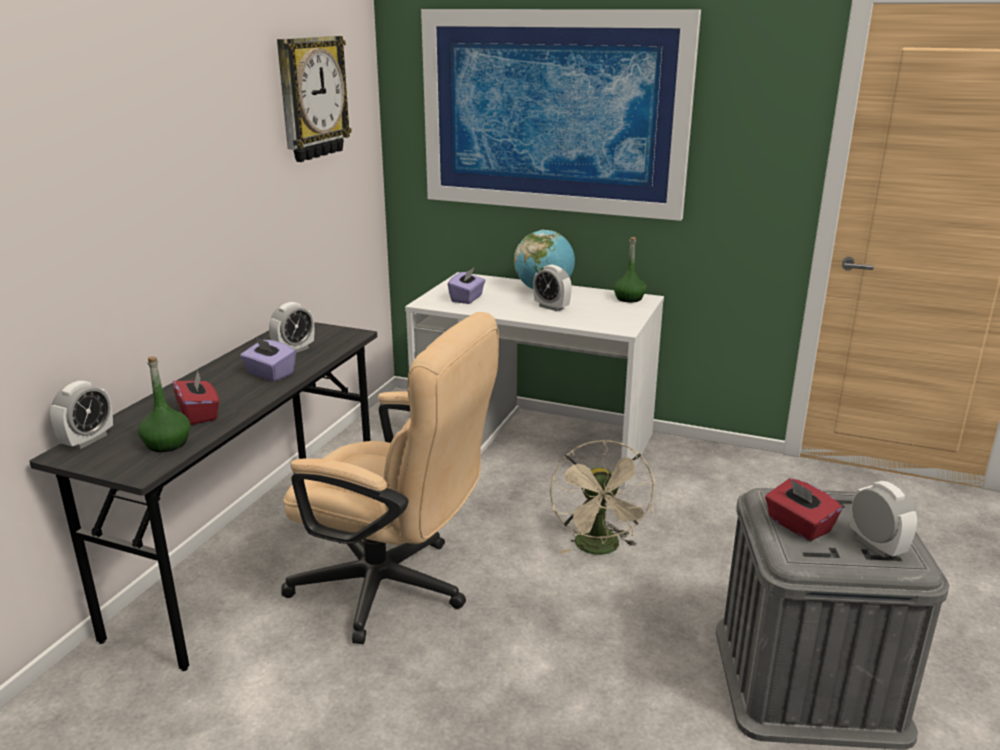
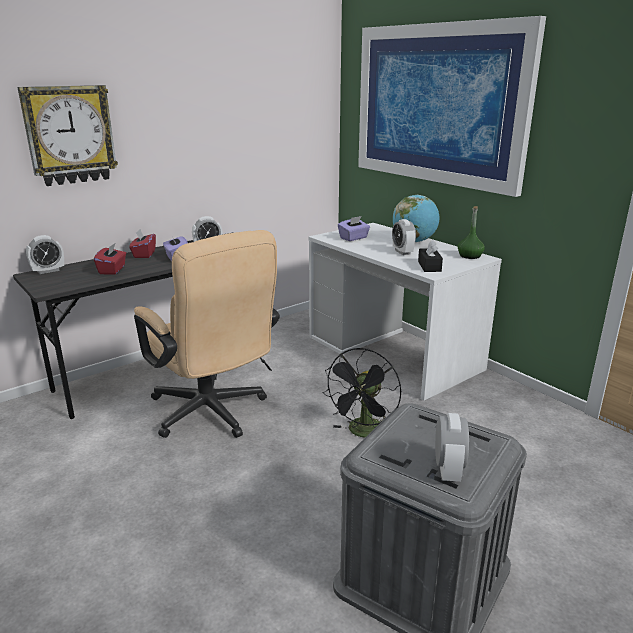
camera: 30 degrees right, 0 degrees up
(167, 443) = (77, 280): green bottle -> none
(311, 98) = (269, 87): wall clock -> wall clock (70, 135)
(600, 549) = (363, 433): beige fan -> black fan
(606, 320) = (429, 266): none -> black tissue box
(798, 525) = (404, 436): red tissue box -> red tissue box (144, 254)

